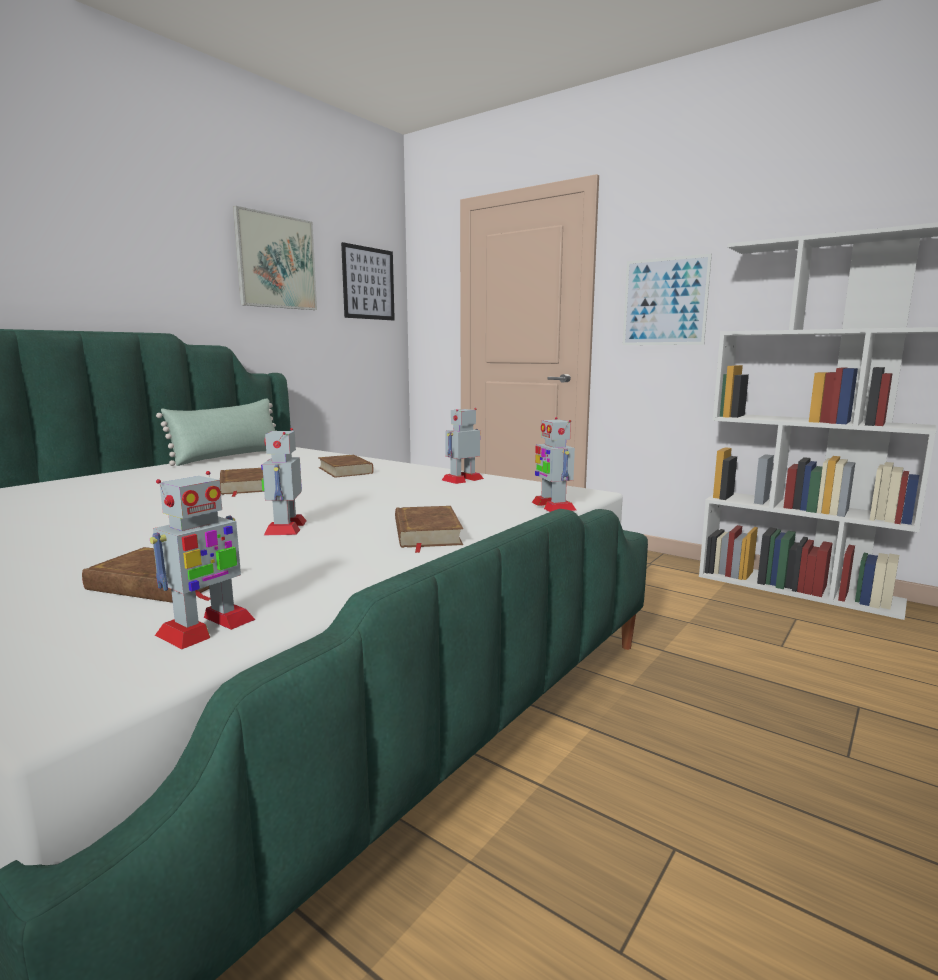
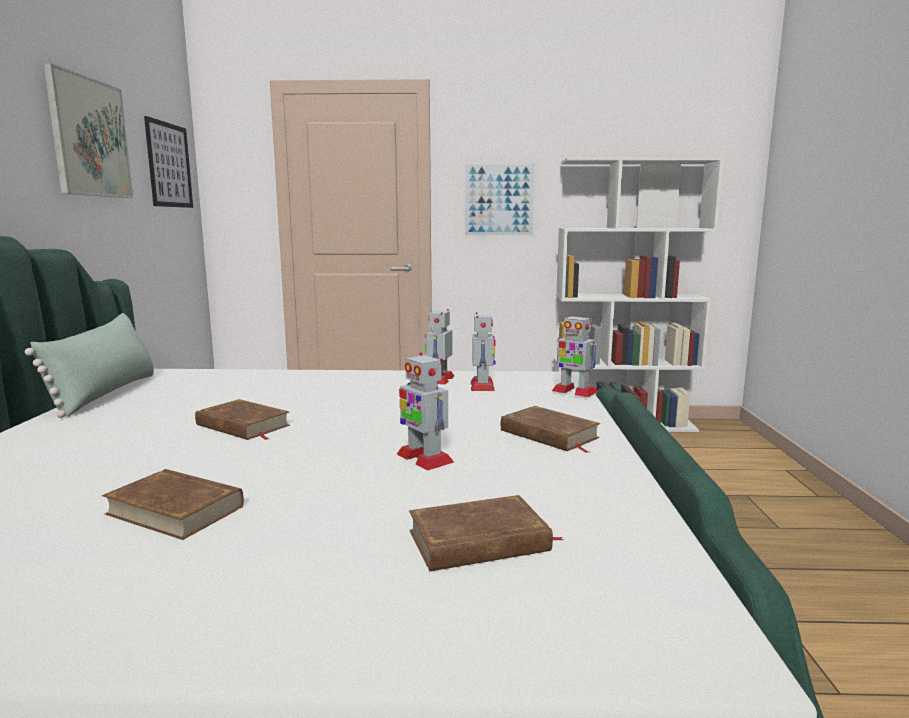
camera: 35 degrees left, 0 degrees up
(205, 628) = (629, 560): toy robot -> toy robot (482, 386)
(345, 470) = (303, 388): brown book -> brown book (175, 510)

